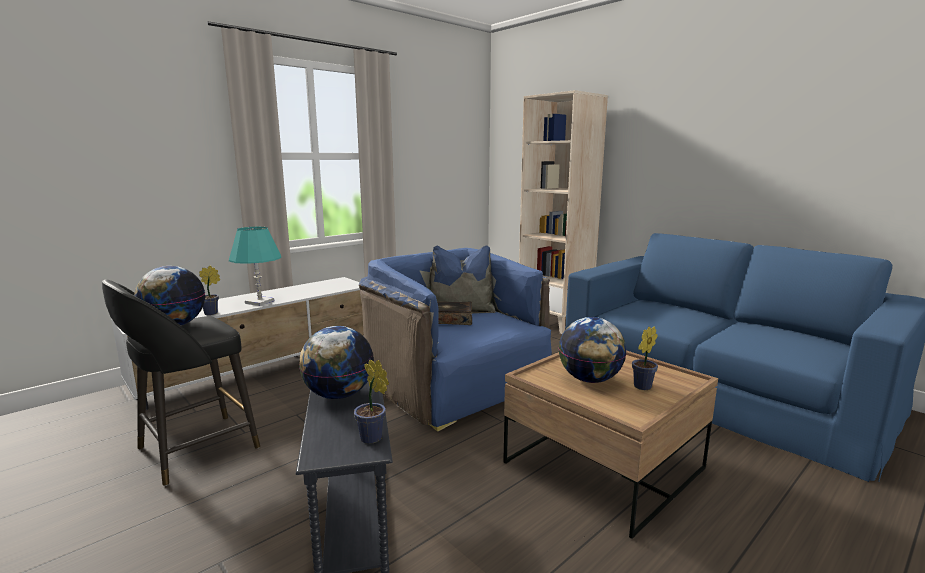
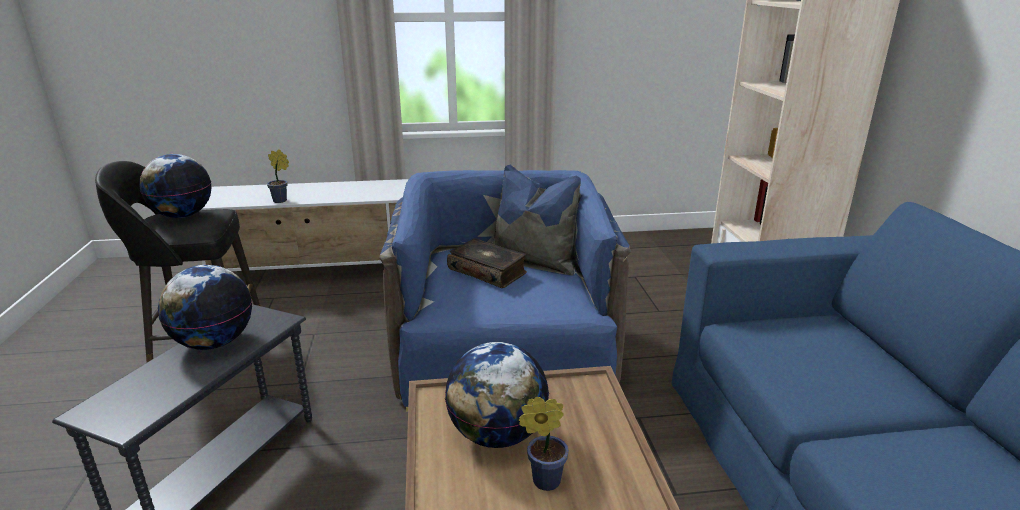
camera: 35 degrees right, 10 degrees up
(260, 302) = (338, 196): turquoise table lamp -> none
(373, 439) = (149, 412): potted plant -> none

